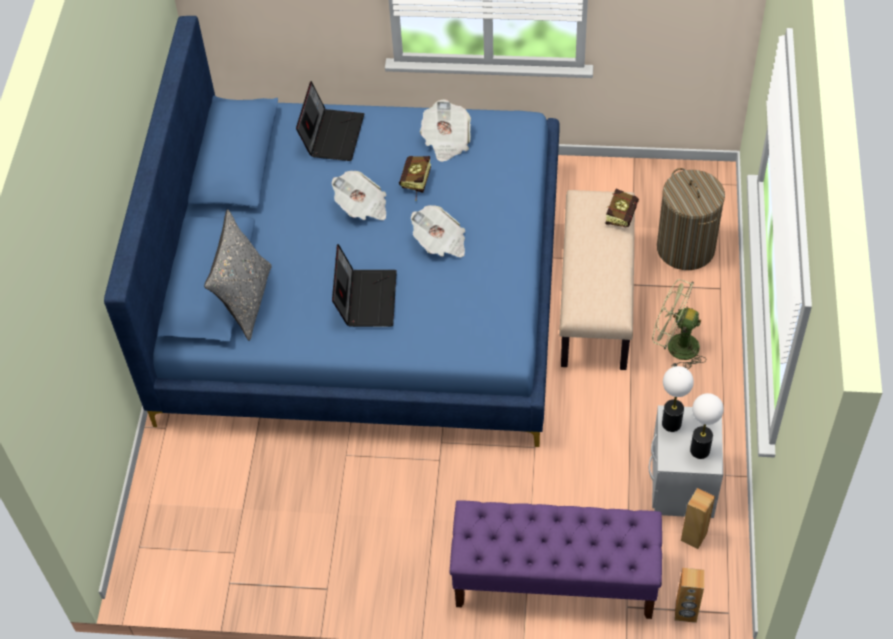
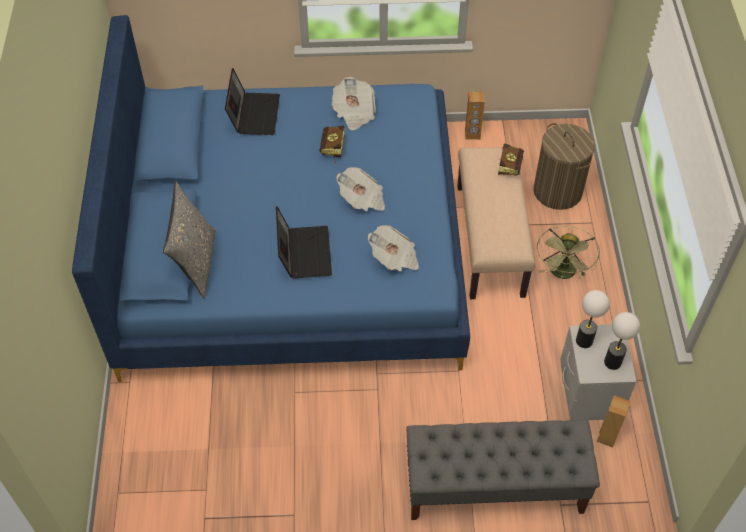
camera: 10 degrees left, 0 degrees up
(362, 207) = (289, 173): newspaper -> newspaper (394, 258)
(554, 580) = (493, 487): purple bench -> grey bench
(675, 346) = (563, 274): green fan -> green fan turned 90 degrees counterclockwise
(685, 612) = (612, 505): brown speaker -> brown speaker (472, 134)

